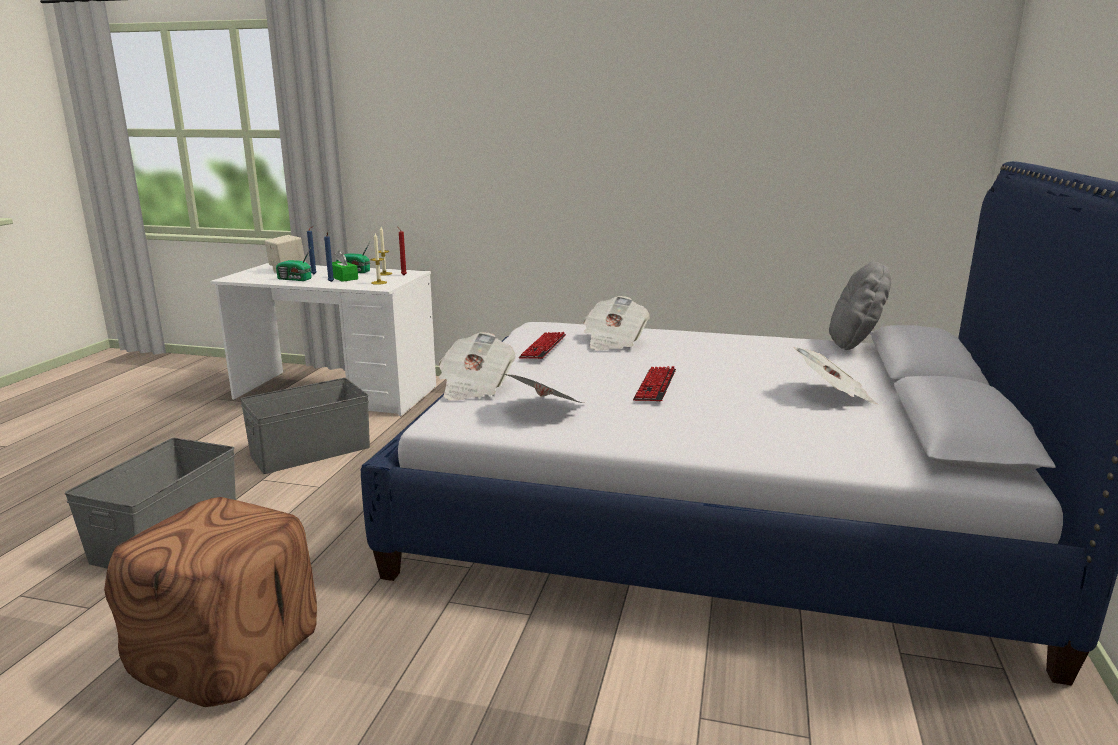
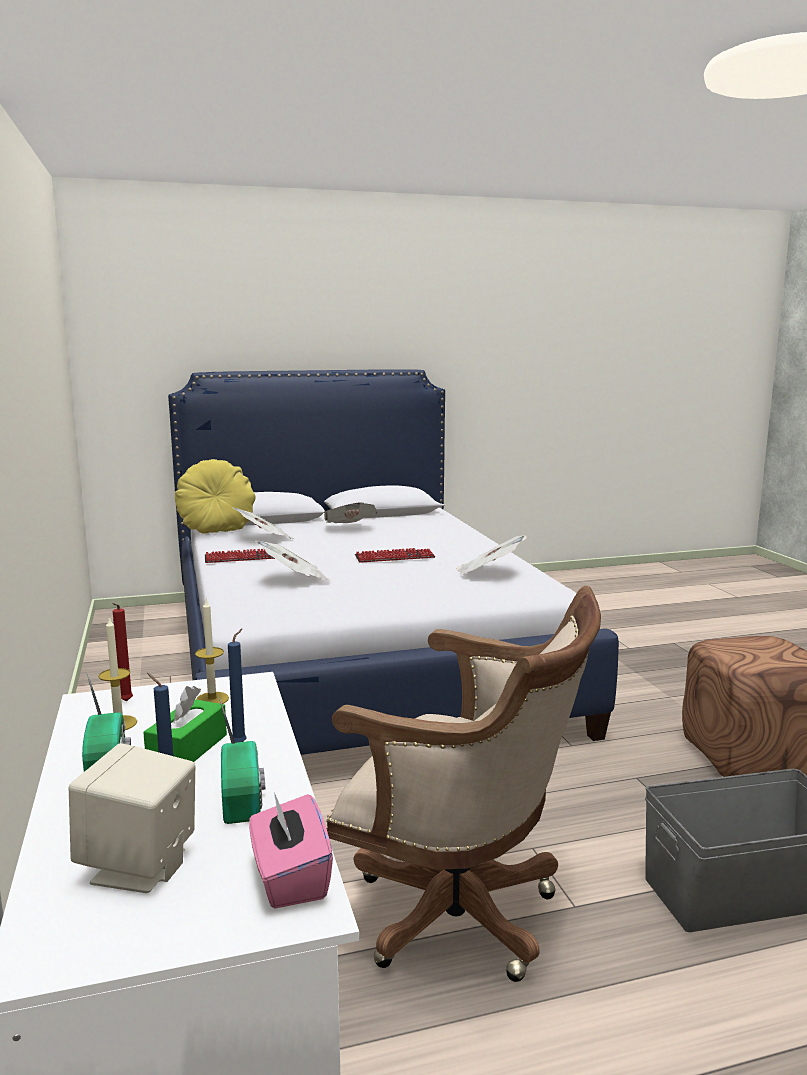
camera: 120 degrees left, 5 degrees down
(244, 278) = (290, 878): none -> pink tissue box
(310, 451) = (464, 916): grey storage box -> office chair
(474, 387) = (481, 598): newspaper -> newspaper (264, 539)
(543, 347) = (345, 596): keyboard -> keyboard (244, 558)
(854, 345) = (217, 531): grey pillow -> yellow pillow

